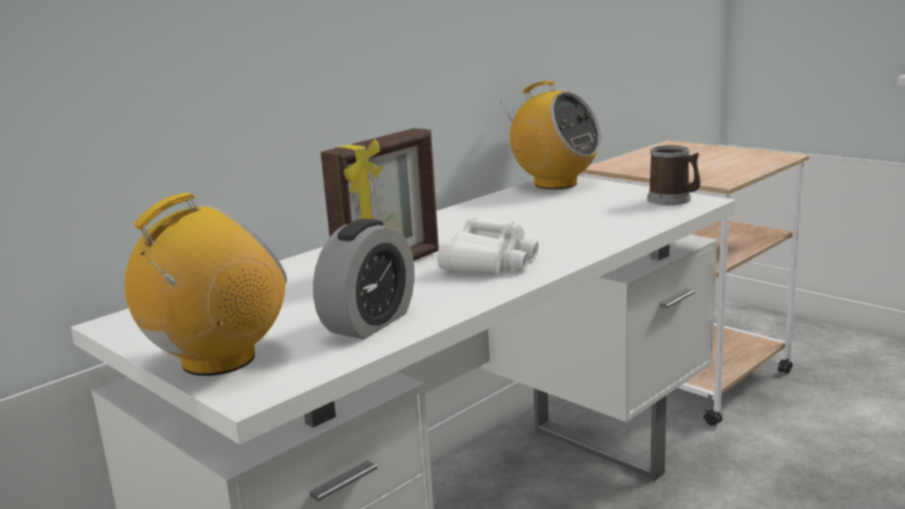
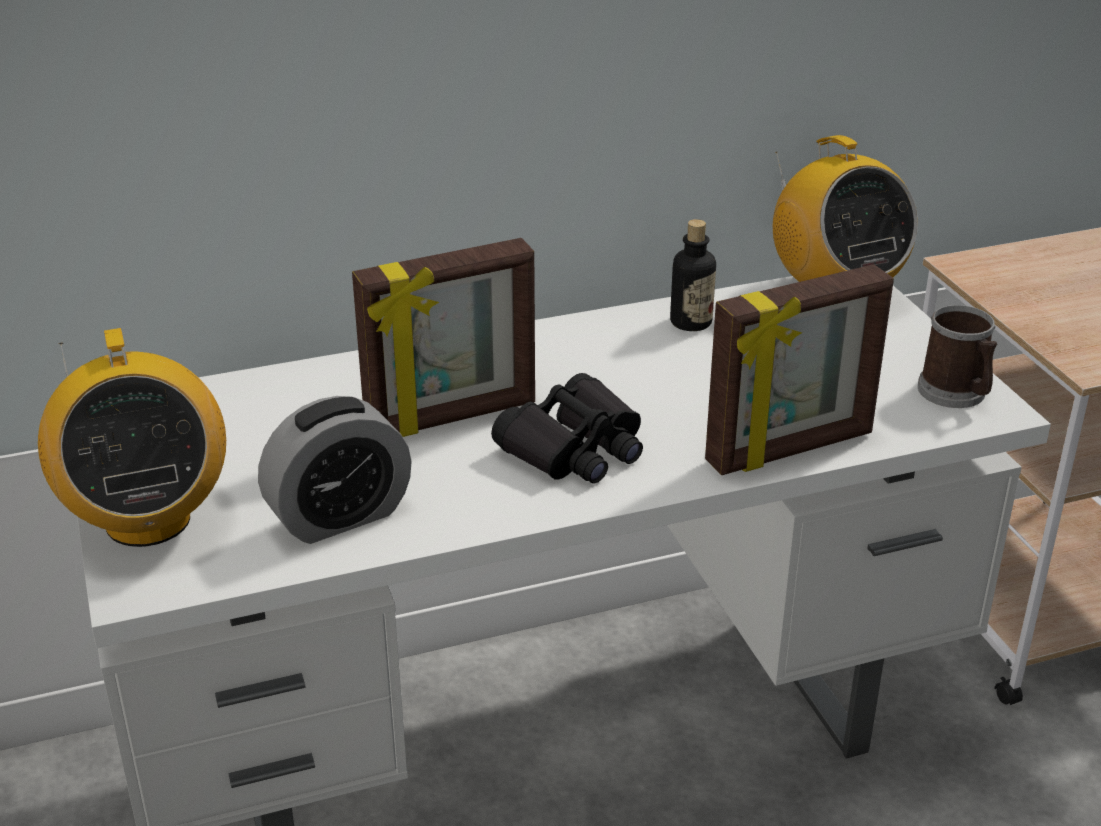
camera: 25 degrees right, 15 degrees up
(217, 360) = (147, 520): radio -> radio turned 90 degrees clockwise
(489, 207) = (691, 322): none -> bottle
(490, 262) = (574, 449): white binoculars -> black binoculars
(618, 235) = (791, 450): none -> picture frame

